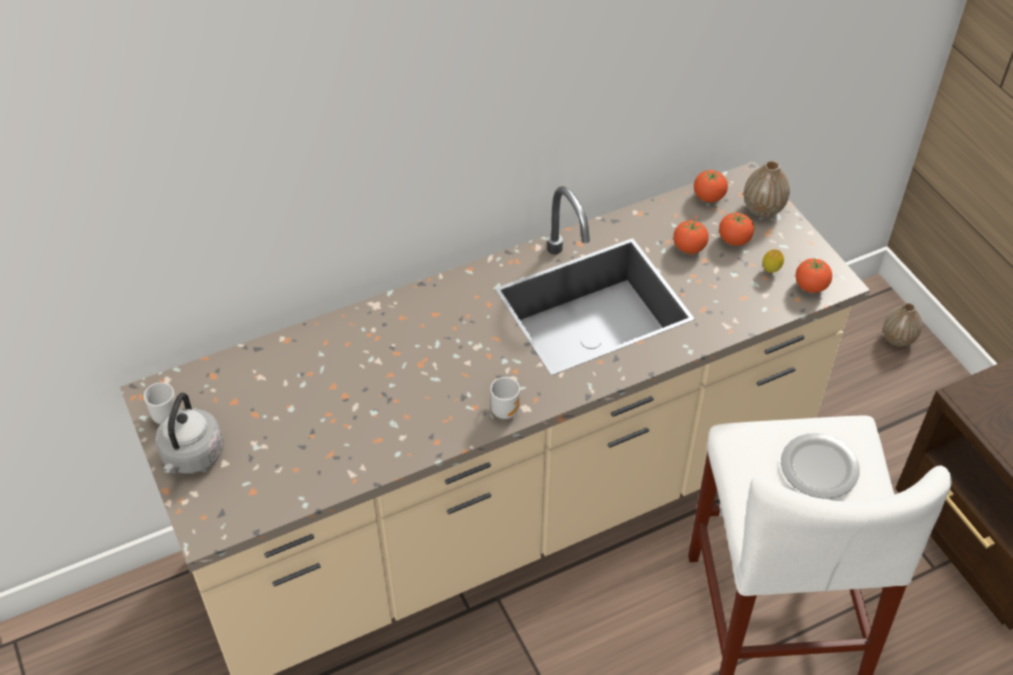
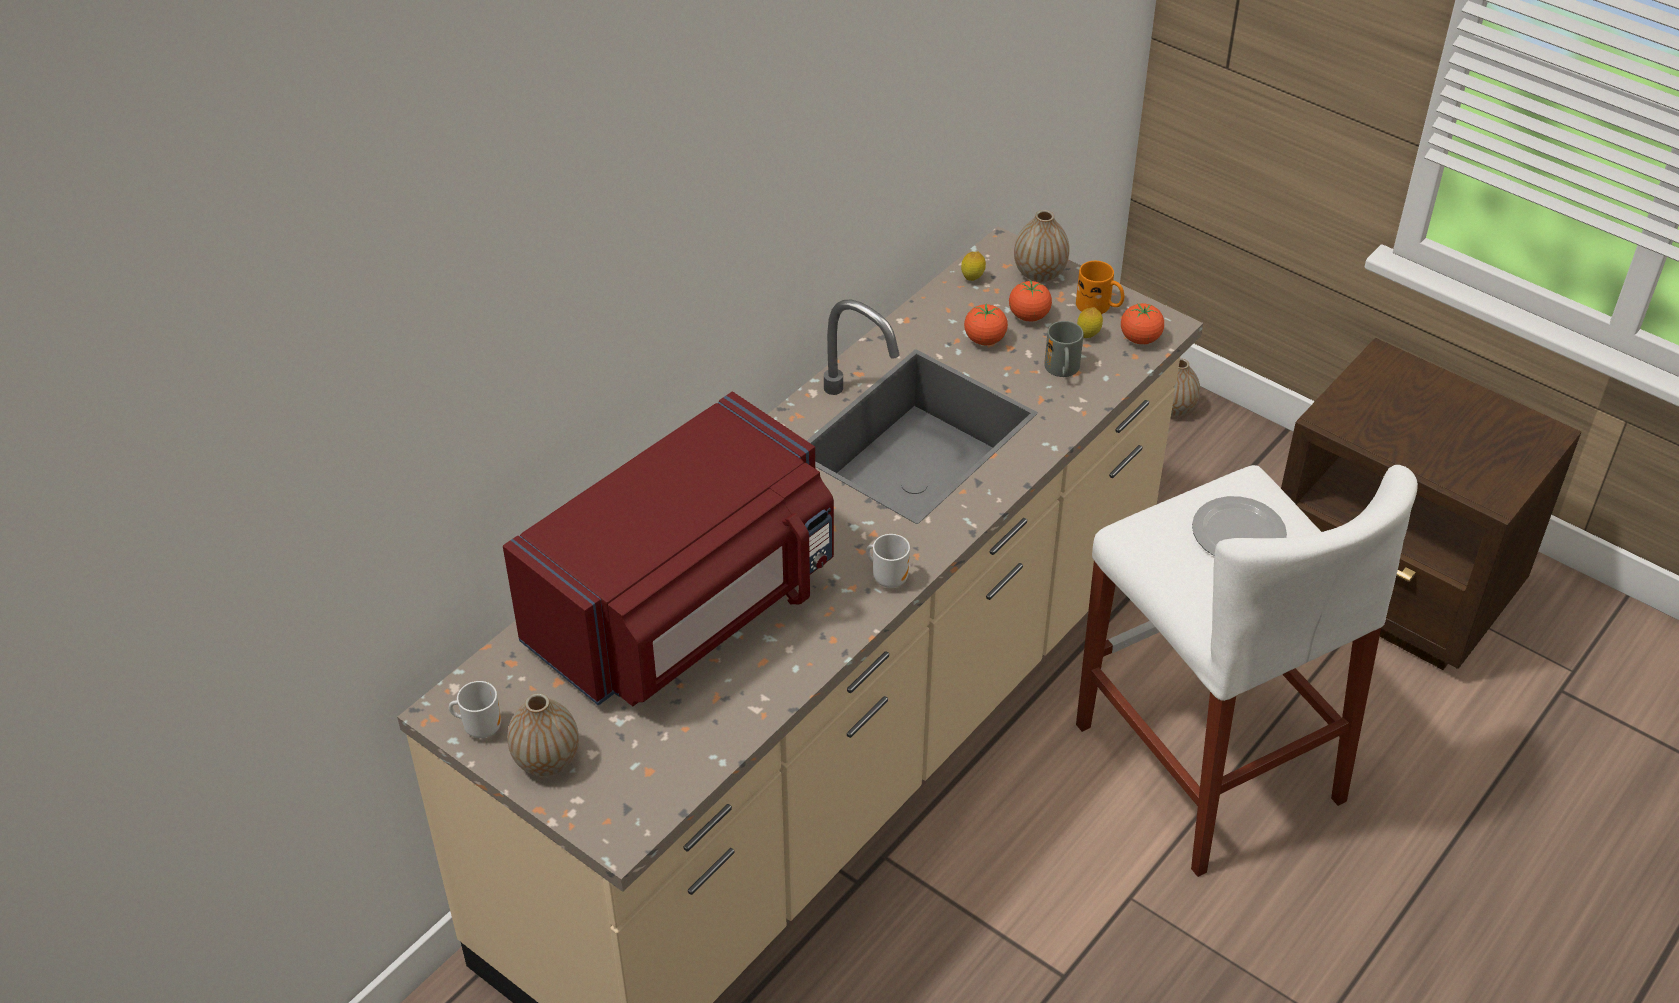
camera: 25 degrees left, 5 degrees down
(192, 456) = (547, 760): grey kettle -> vase
(350, 381) = (687, 610): none -> red microwave
(708, 197) = (972, 279): tomato -> lemon
(734, 292) = (1063, 370): none -> grey mug
(794, 250) = (1099, 306): none -> orange mug

